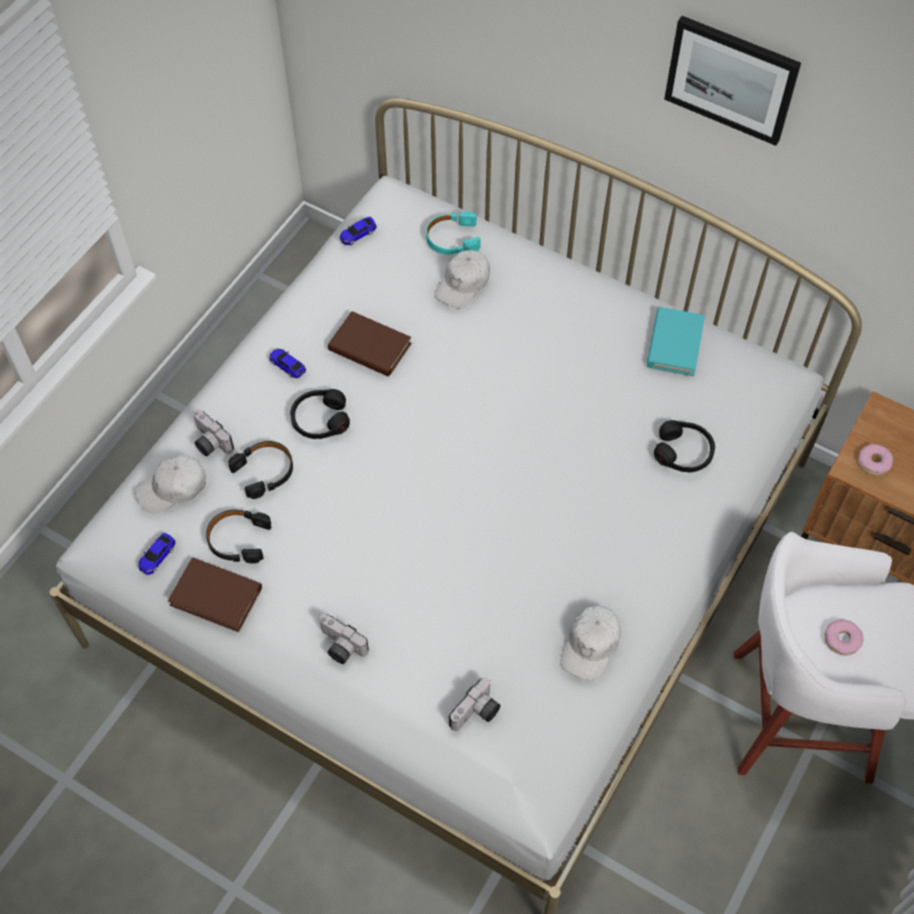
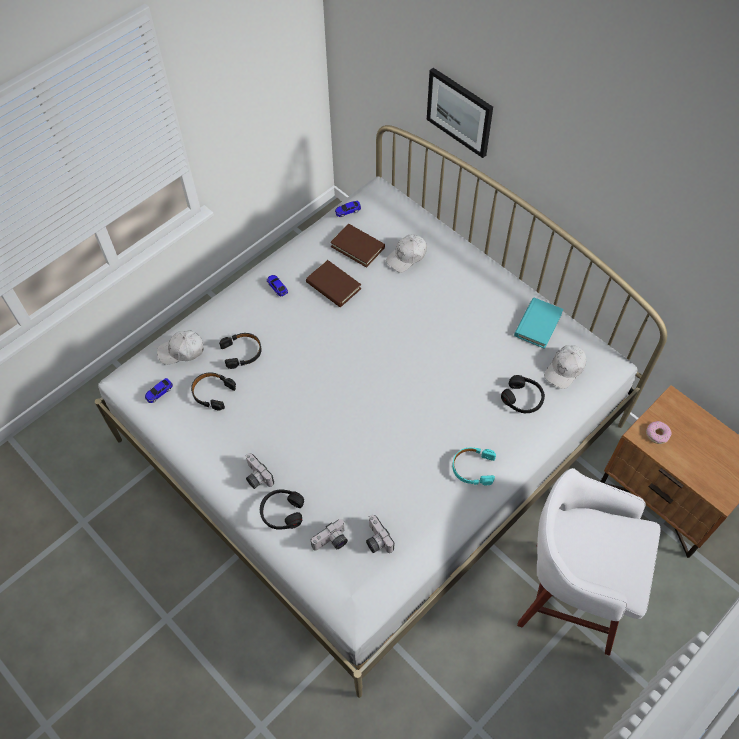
camera: 15 degrees right, 0 degrees up
(209, 442) = (213, 326): camera -> camera (376, 540)
(216, 596) = (188, 426): brown book -> brown book (357, 247)
(320, 419) = (287, 326): black headphones -> black headphones (282, 512)
(452, 239) = (408, 225): turquoise headphones -> turquoise headphones (473, 468)
(591, 645) = (421, 514): white cap -> white cap (565, 369)
(731, 79) = (598, 147): picture -> picture (460, 112)
(842, 639) = (596, 551): donut -> none

